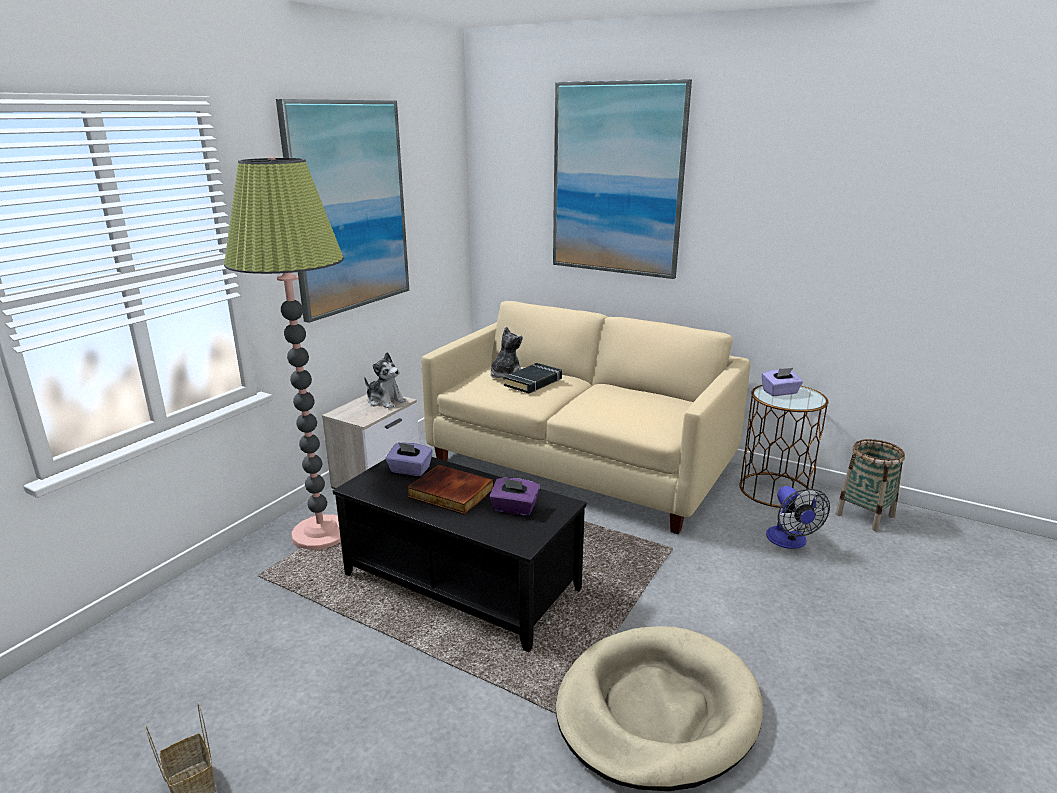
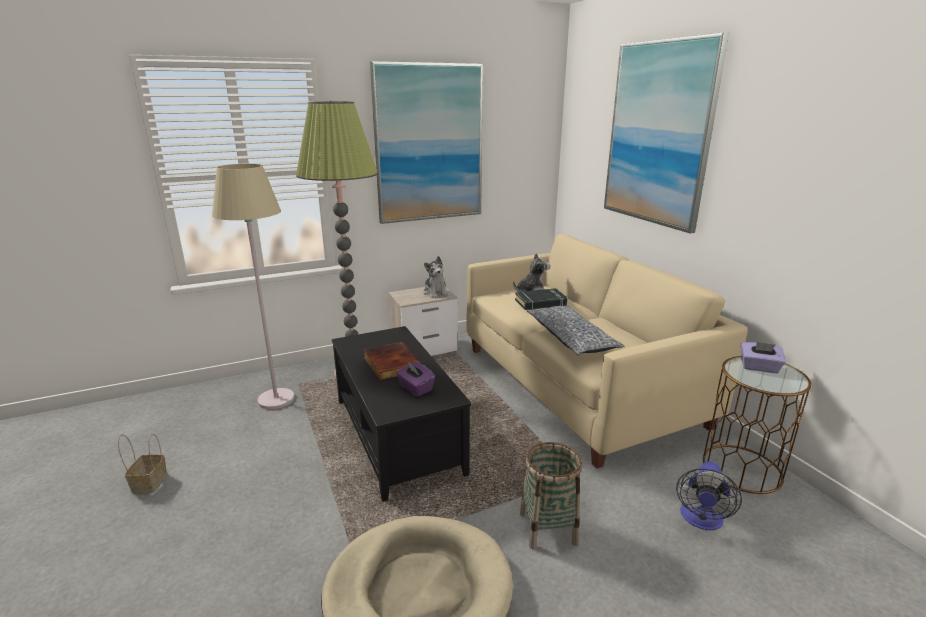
camera: 35 degrees right, 0 degrees up
(249, 605) = (276, 399): none -> beige floor lamp
(410, 470) = (388, 341): purple tissue box -> none
(606, 410) = (571, 338): none -> pillow
(865, 515) = (826, 533): basket -> basket (548, 528)

